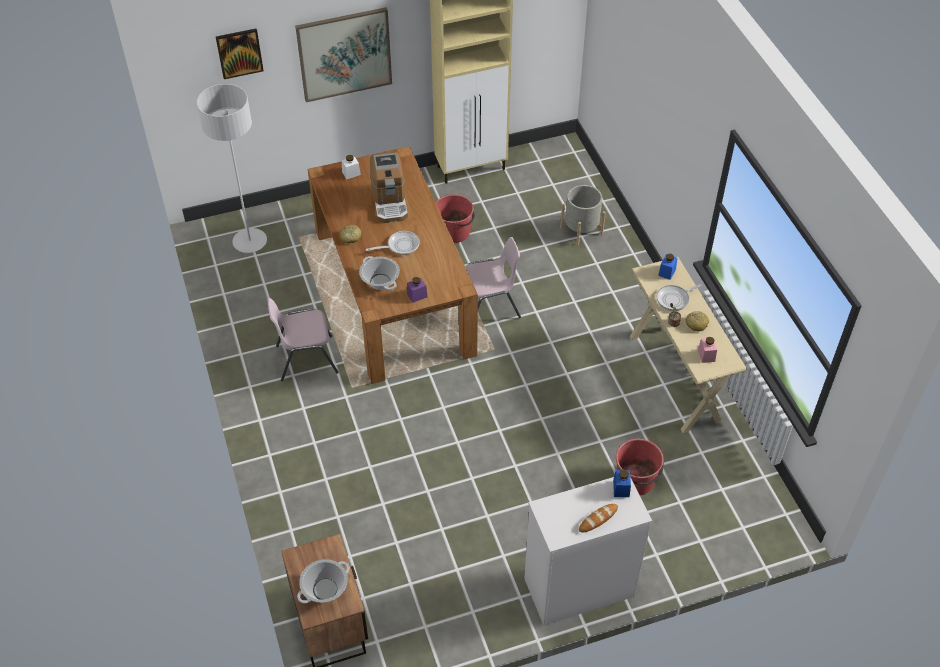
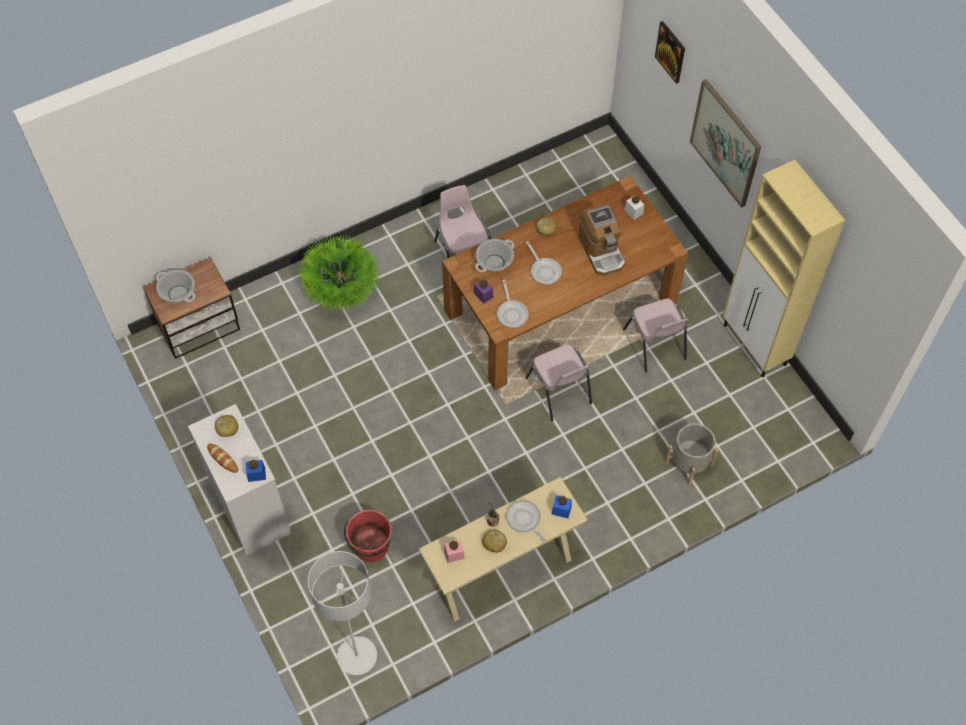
camera: 80 degrees right, 10 degrees up
(250, 242) = (595, 178): grey floor lamp -> grey floor lamp (357, 656)
(325, 472) = (342, 294): none -> potted plant
(389, 202) = (601, 251): coffee machine -> coffee machine turned 90 degrees counterclockwise
(444, 277) = (511, 313): none -> frying pan
(454, 231) = (655, 345): red bucket -> pink chair
(559, 512) = (227, 428): none -> bread

